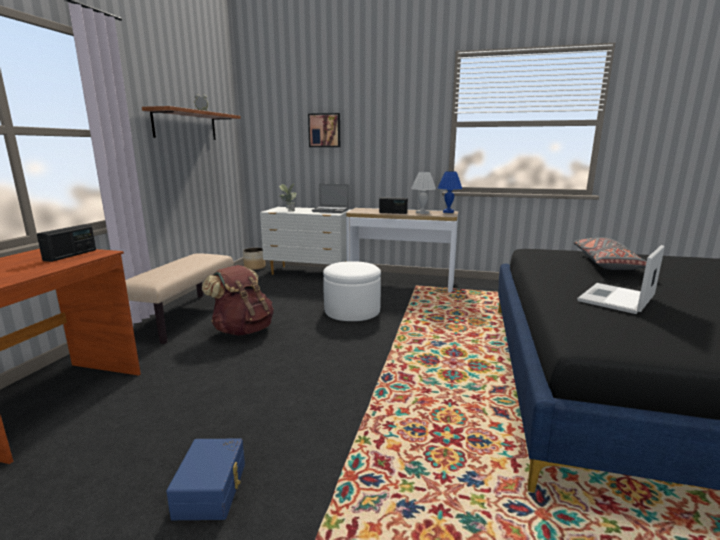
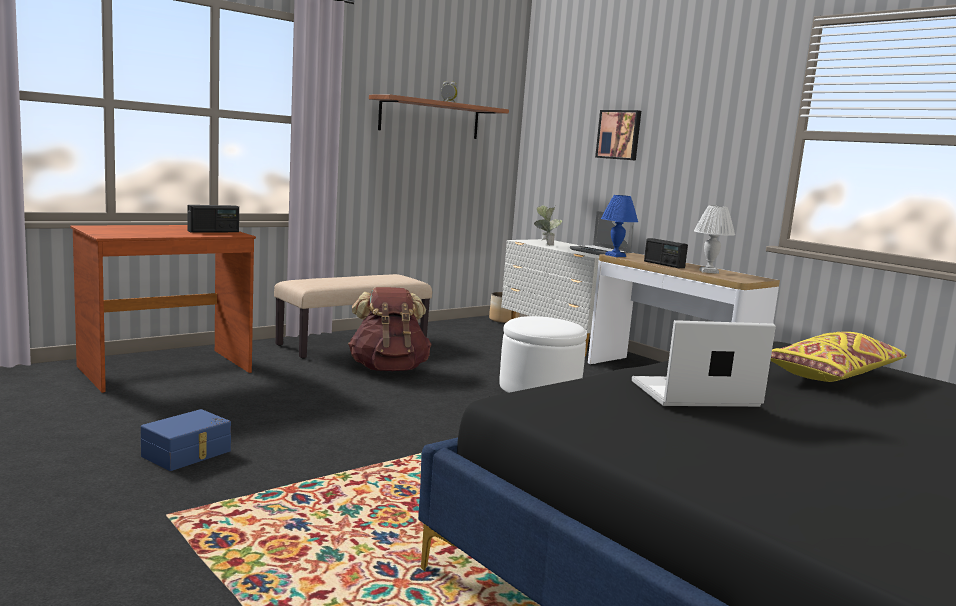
camera: 35 degrees right, 5 degrees down
(448, 212) = (756, 277): blue table lamp -> blue table lamp (615, 255)
(605, 263) = (834, 374): grey pillow -> yellow pillow

